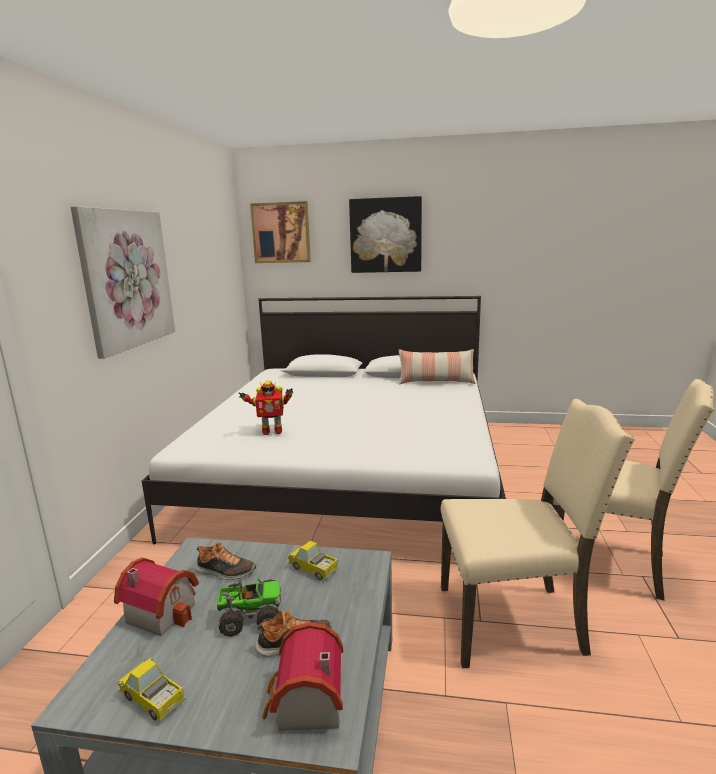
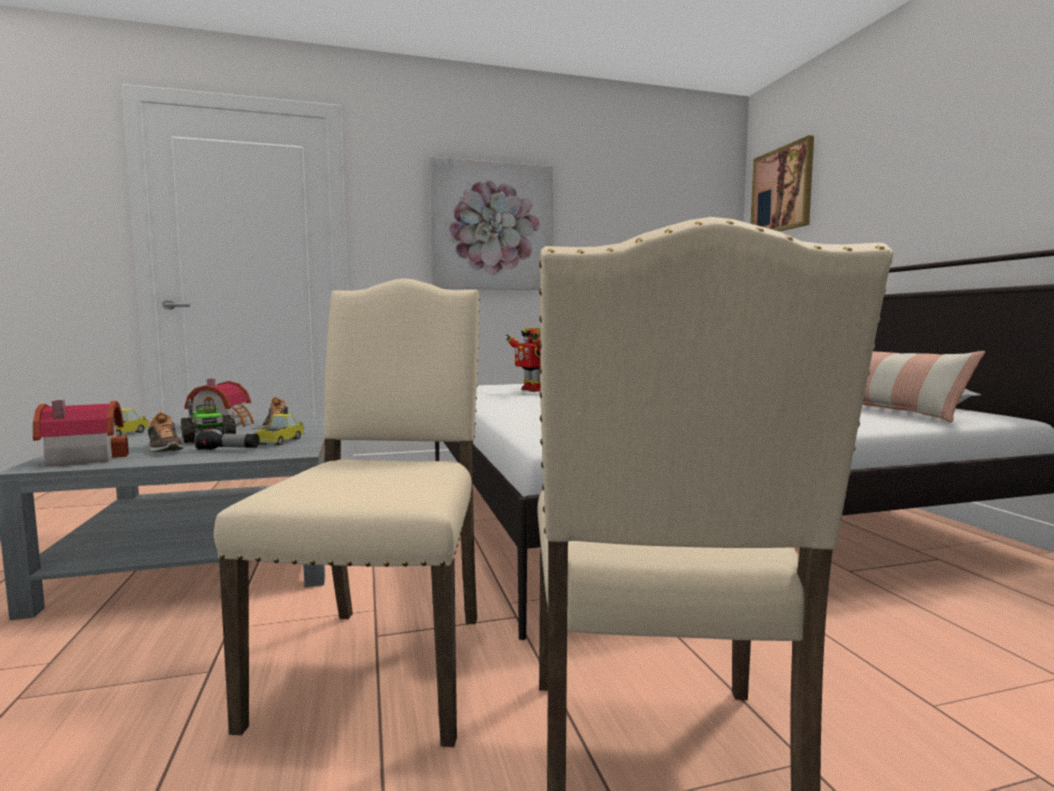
camera: 65 degrees right, 10 degrees down
(331, 598) = (228, 449): none -> flashlight
(385, 235) = (914, 157): picture -> none
(514, 621) = (383, 663): beige chair -> beige chair turned 150 degrees counterclockwise

